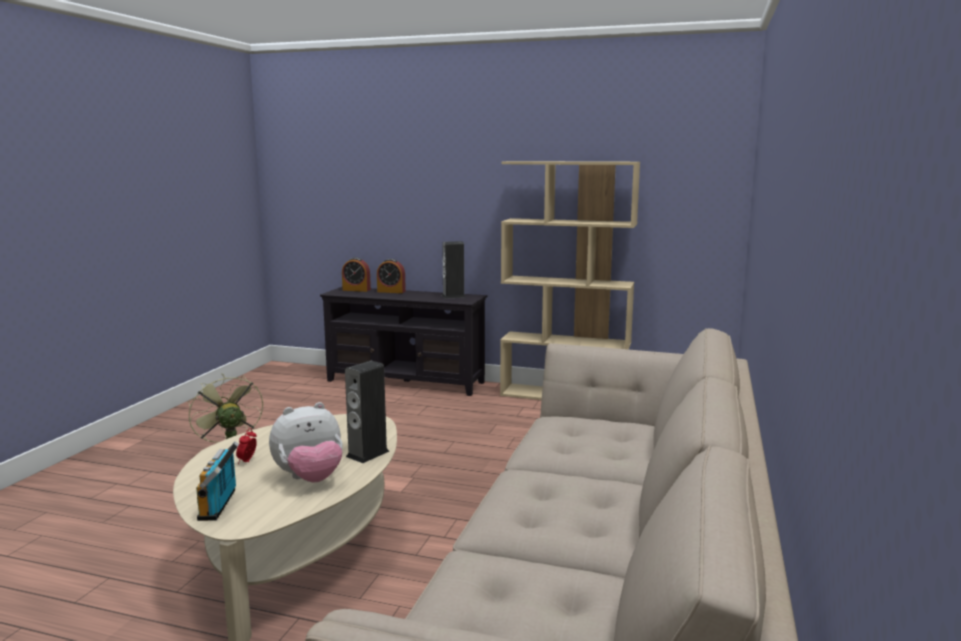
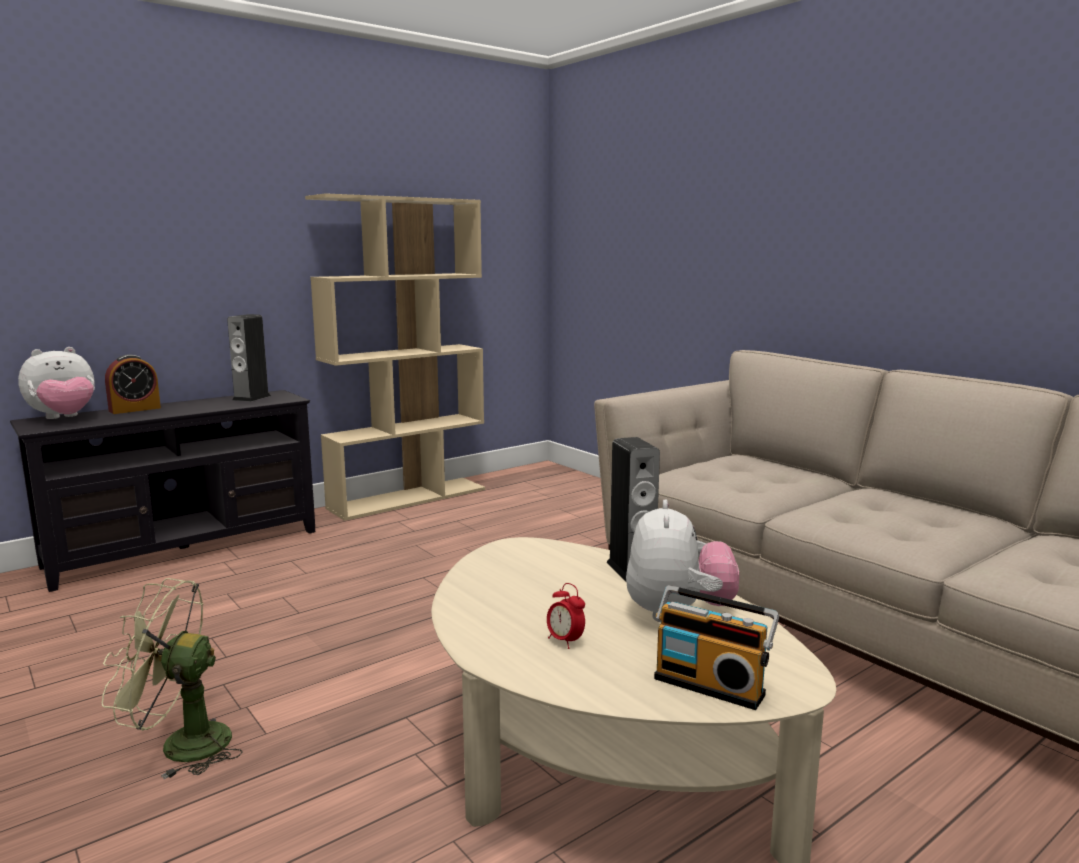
camera: 55 degrees left, 0 degrees up
(356, 290) = (64, 418): alarm clock -> plush toy

